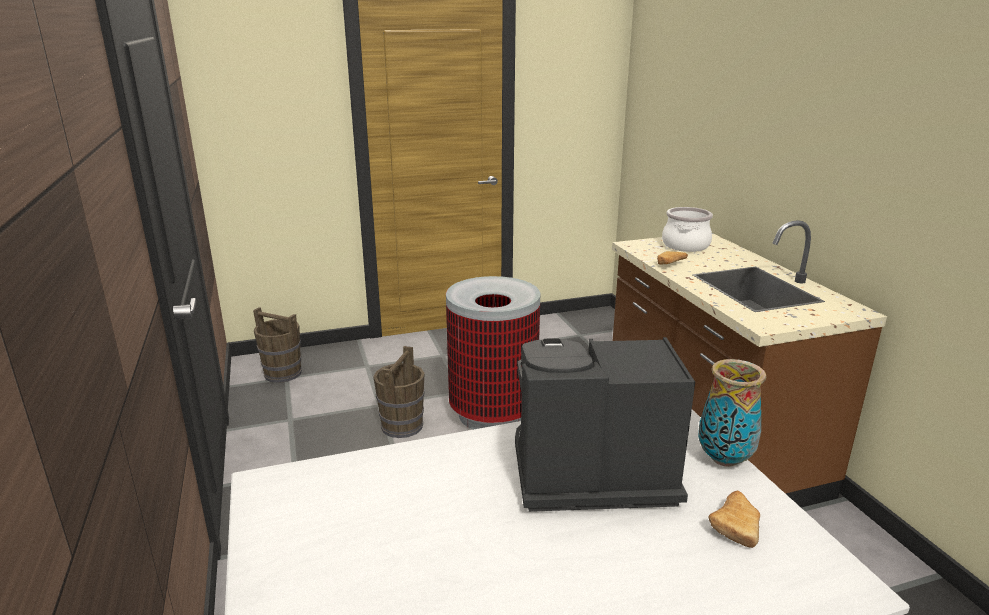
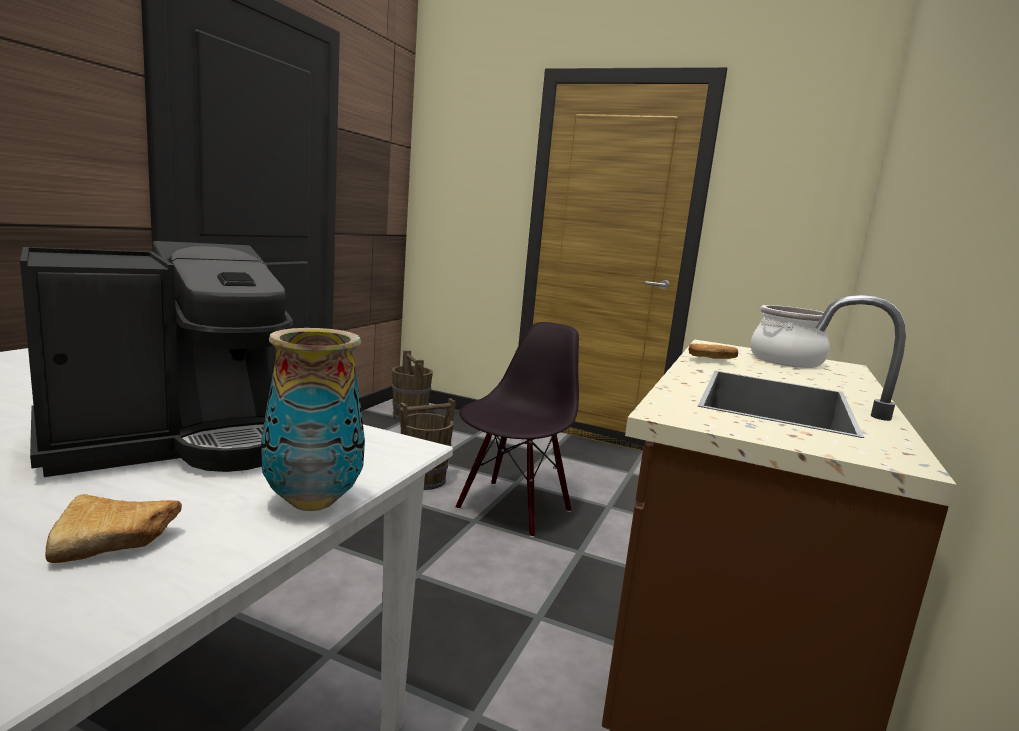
camera: 40 degrees right, 10 degrees down
(493, 413) = (513, 508): trash can -> black chair
(588, 475) = (173, 441): coffee machine -> coffee machine turned 105 degrees clockwise

